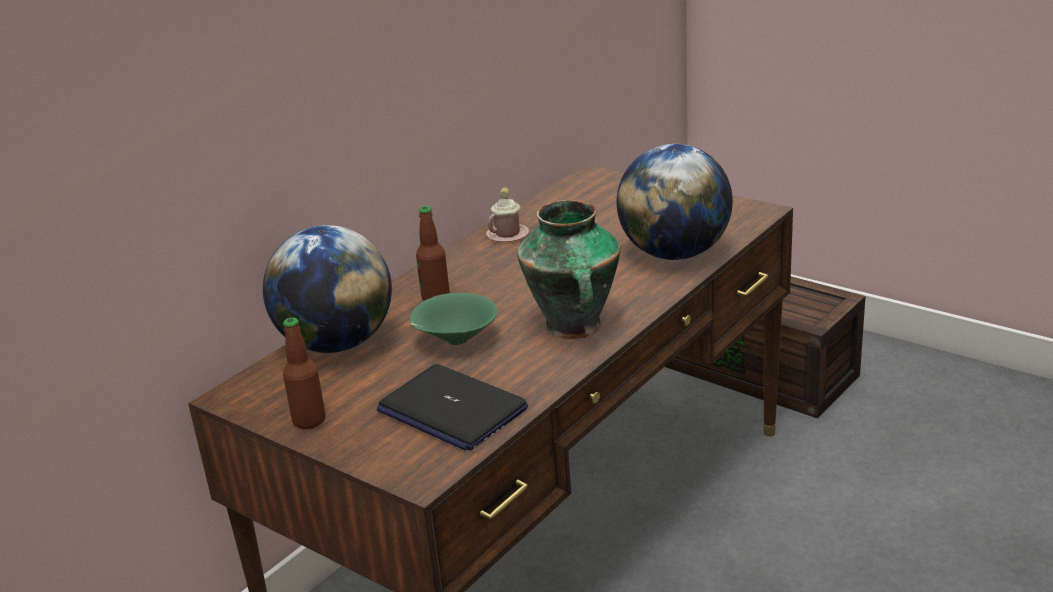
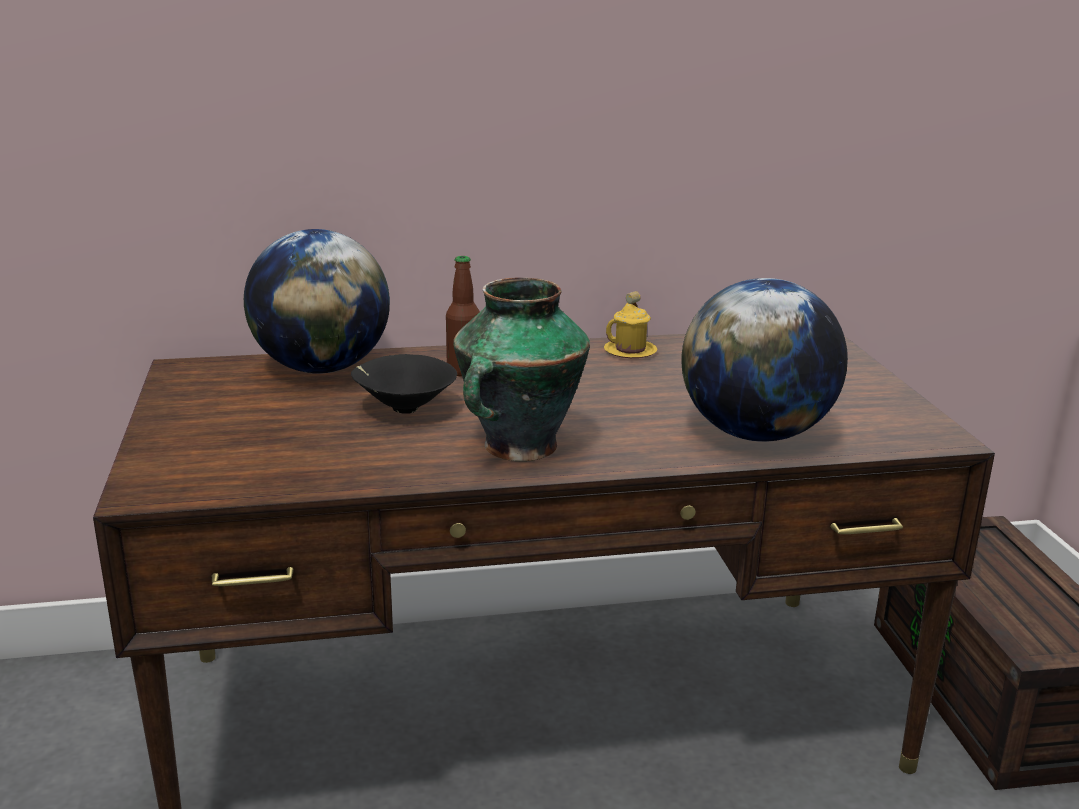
camera: 40 degrees right, 5 degrees down
(309, 420) = (182, 410): bottle -> none
(451, 410) = (279, 457): laptop -> none
(455, 341) = (403, 408): green bowl -> black bowl
(507, 234) = (630, 351): pink mug -> yellow mug

